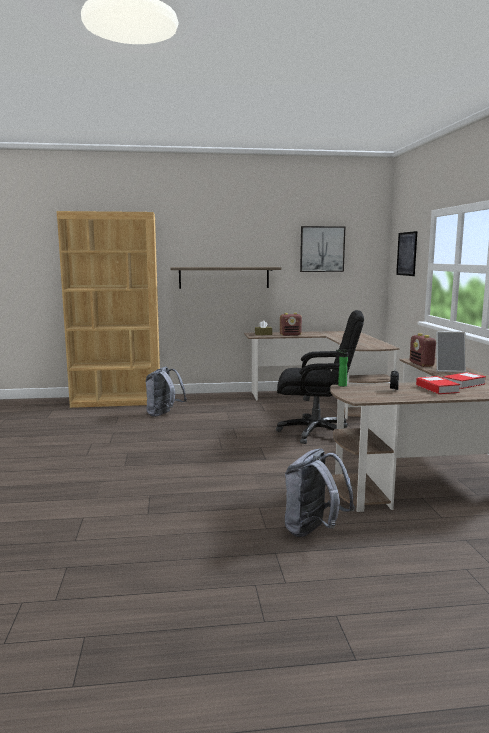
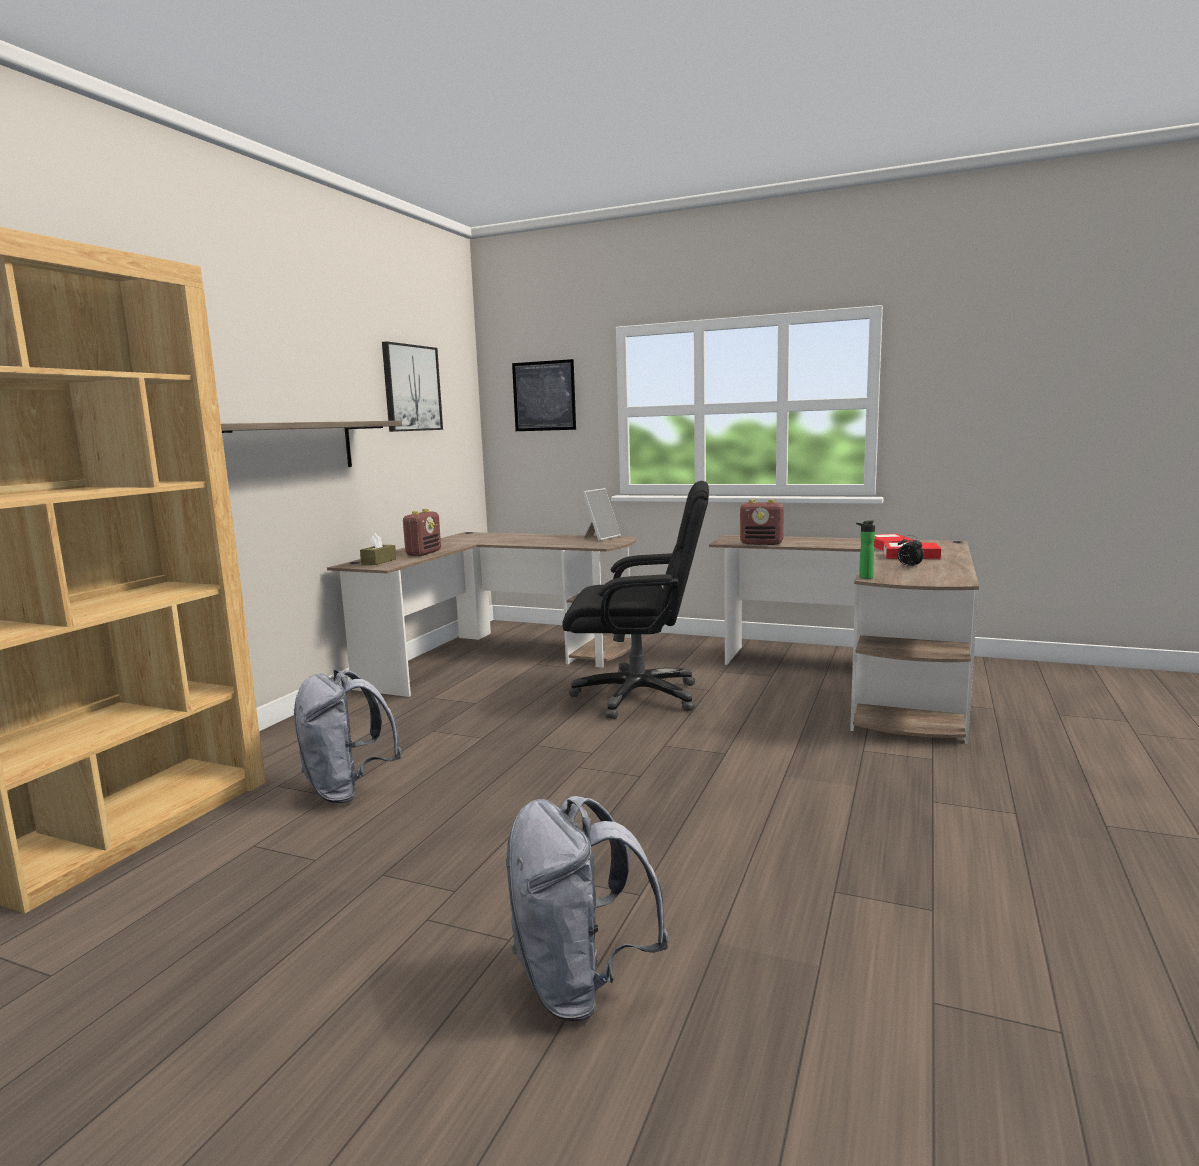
camera: 60 degrees left, 0 degrees up
(313, 531) = (1030, 783): grey backpack -> grey backpack (580, 984)
(316, 432) = (639, 696): black office chair -> black office chair turned 60 degrees clockwise
(449, 370) = (807, 541): picture frame -> picture frame (600, 538)

